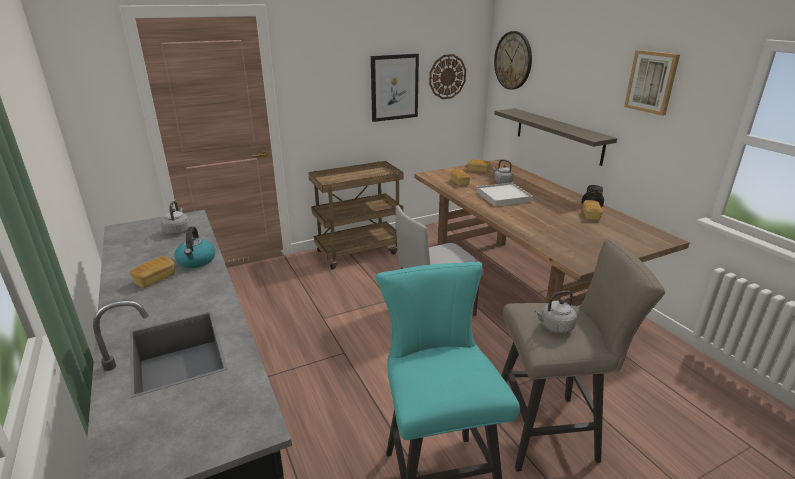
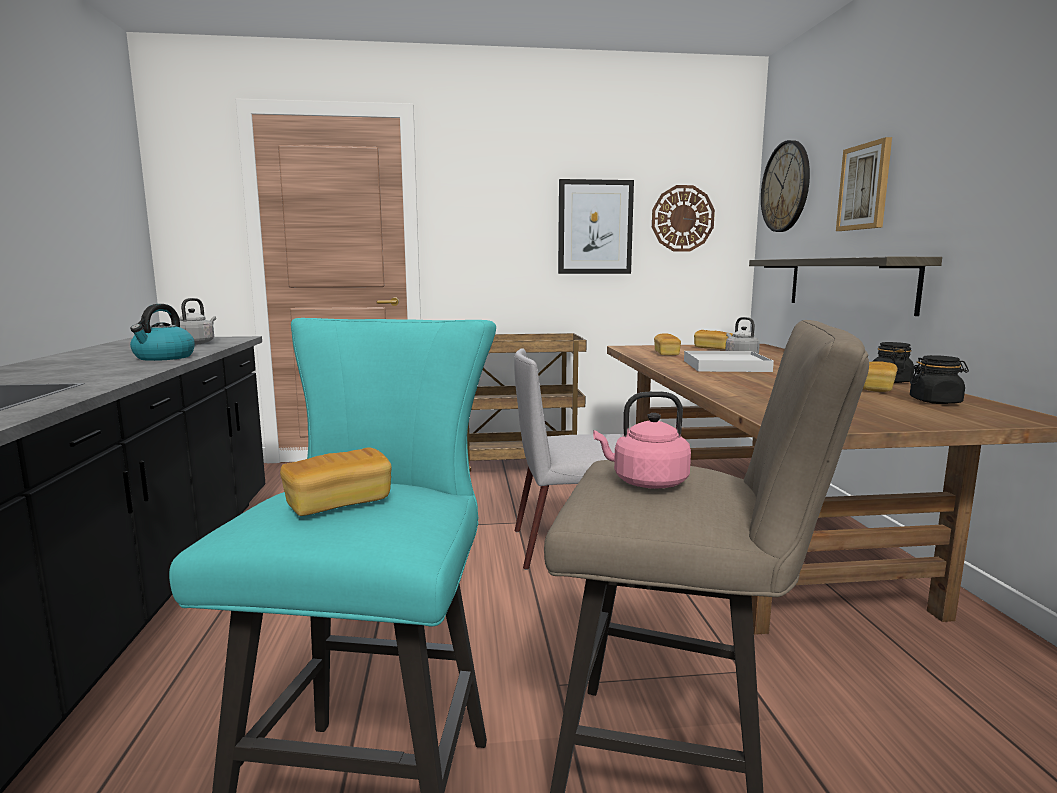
camera: 20 degrees right, 15 degrees down
(155, 280) = (85, 363): bread -> bread (338, 504)
(555, 327) = (646, 482): grey kettle -> pink kettle
(622, 227) = (935, 401): none -> black jar
(651, 82) = (996, 132): picture -> picture (865, 187)

